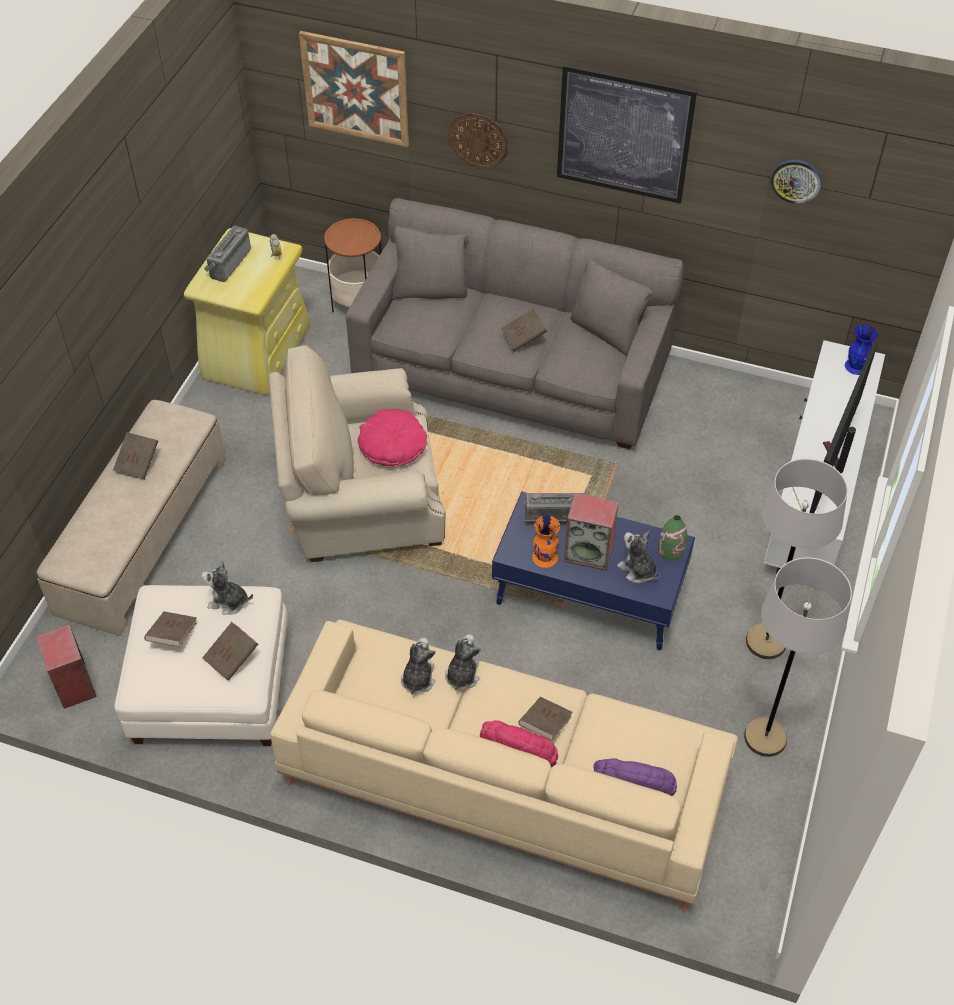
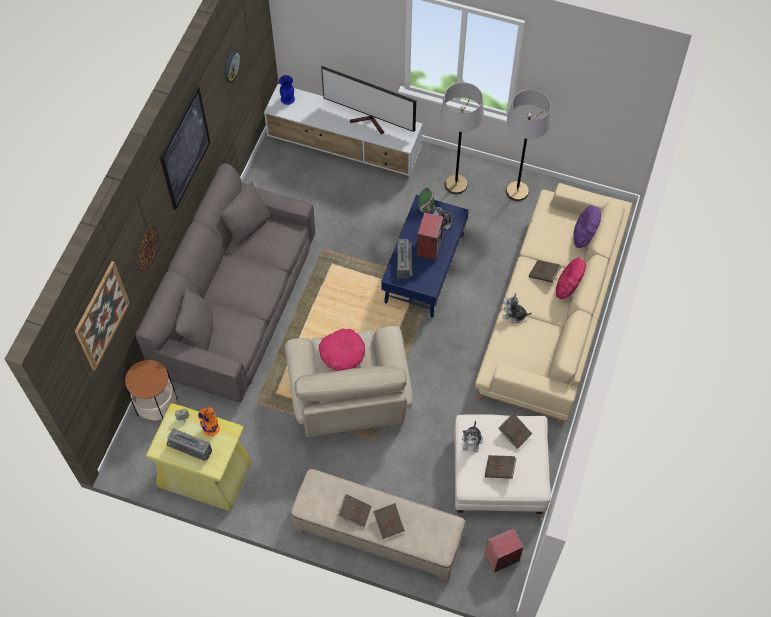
camera: 90 degrees left, 10 degrees up
(418, 679) = (518, 337): plush toy -> none
(523, 338) = (254, 273): brown book -> brown book (388, 523)
(545, 557) = (432, 269): orange vase -> orange vase (211, 428)

